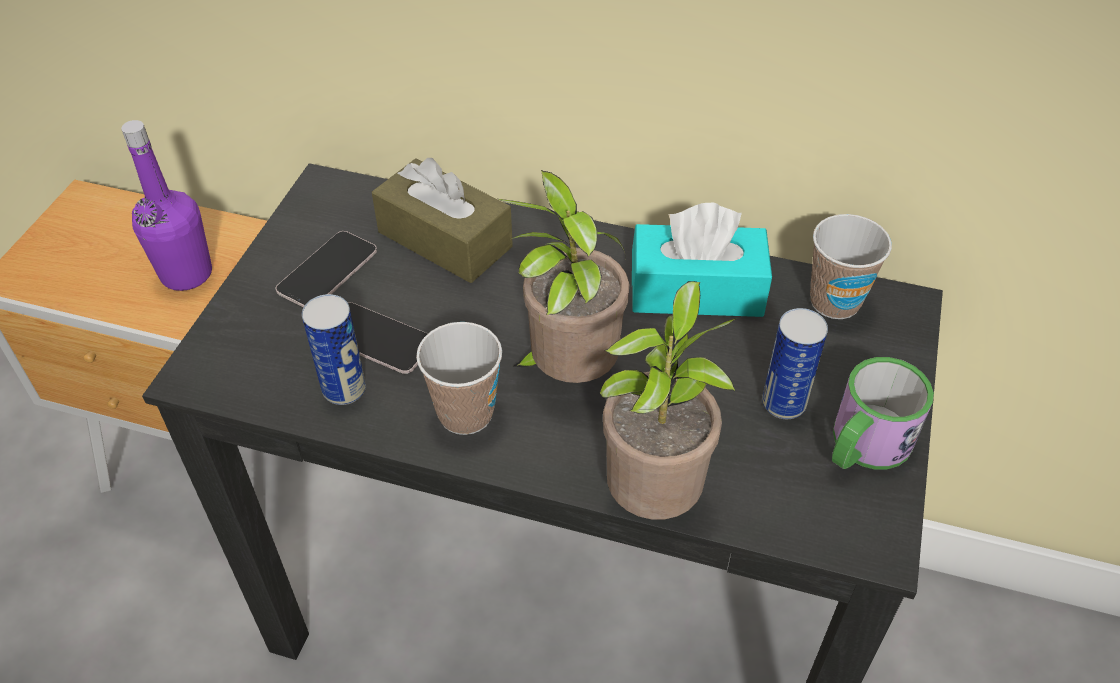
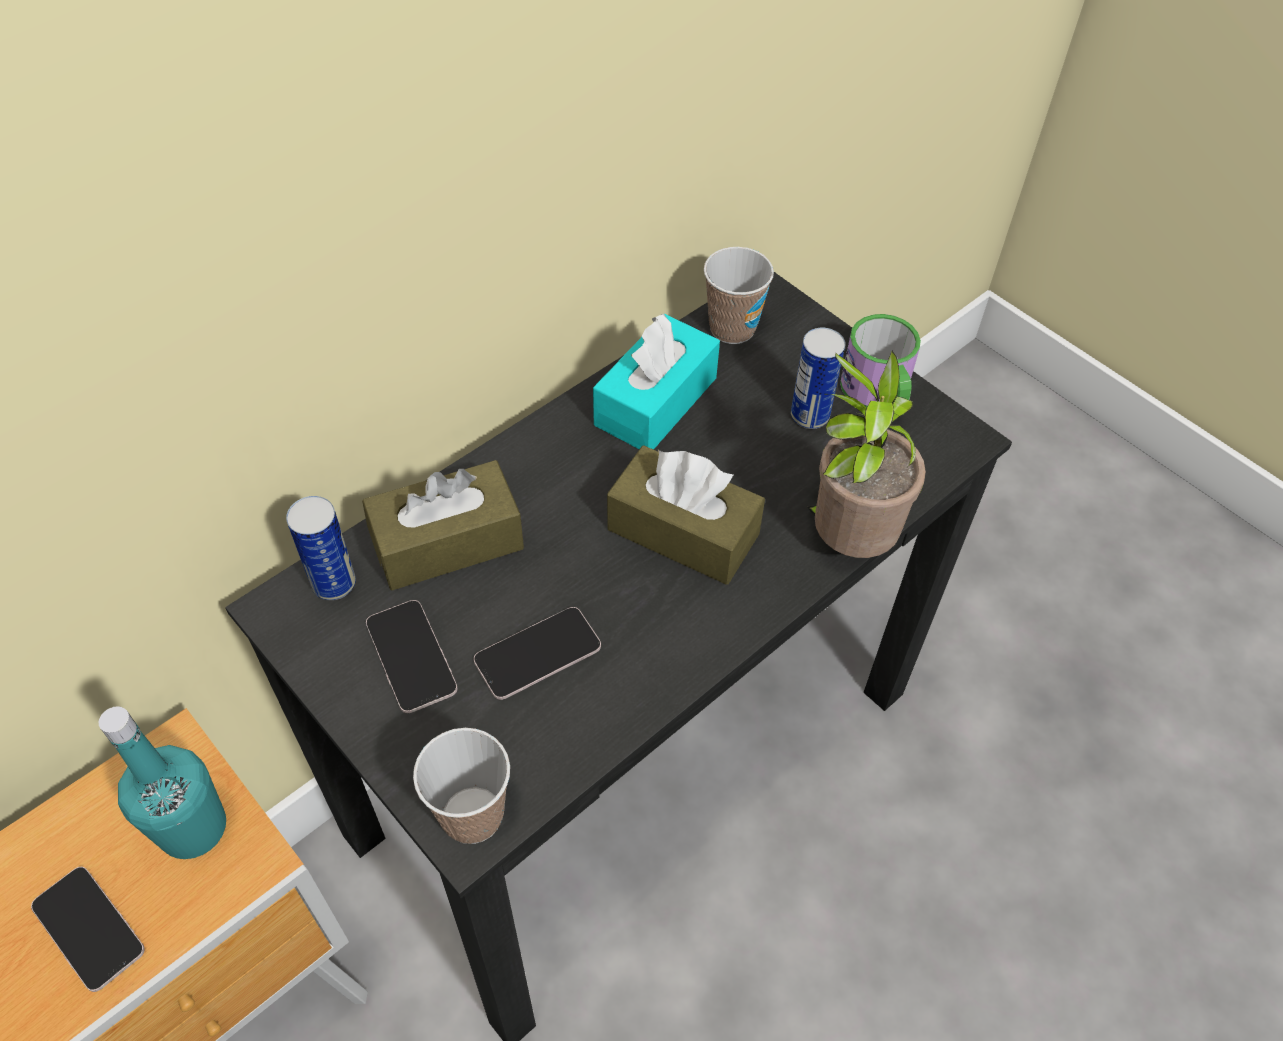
camera: 60 degrees left, 5 degrees up
(93, 266) = (88, 928): none -> phone
(186, 274) = (193, 828): purple bottle -> turquoise bottle
(344, 389) = (582, 707): can -> can (334, 583)
(465, 413) = (678, 625): cup -> cup (472, 815)
(567, 373) = (683, 532): potted plant -> brown tissue box

